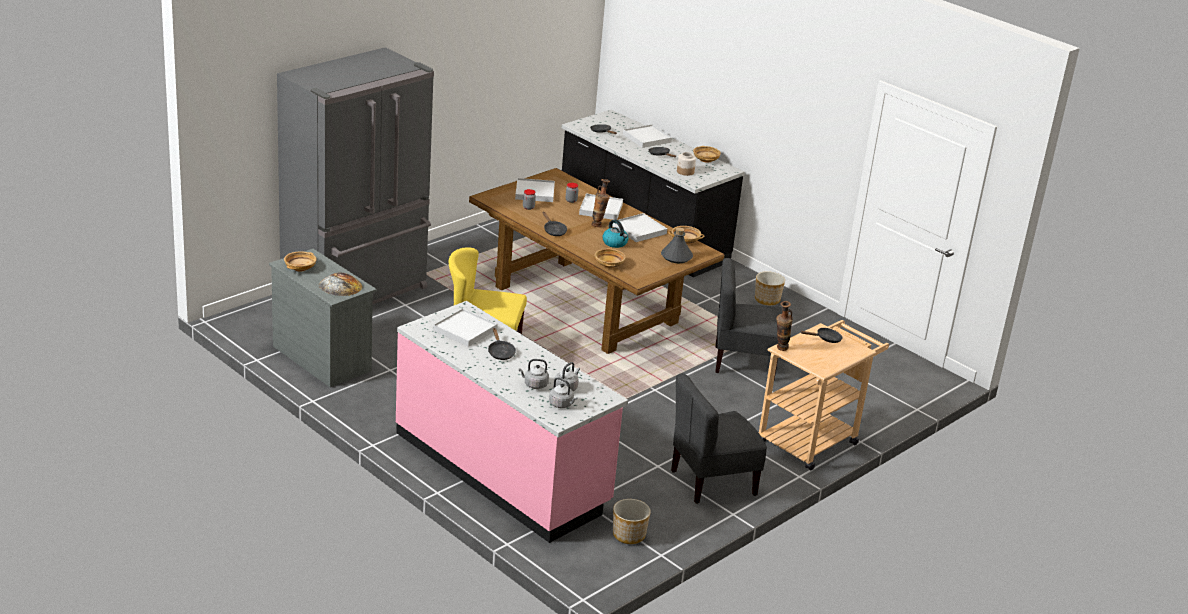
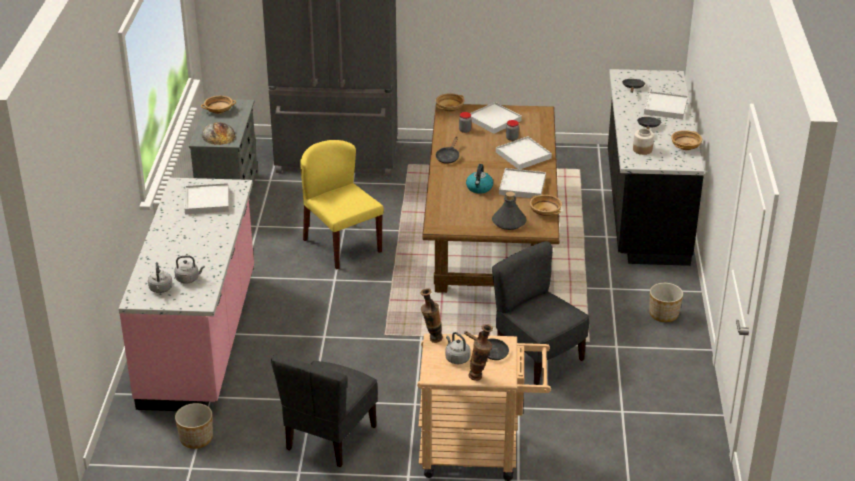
camera: 50 degrees right, 5 degrees up
(500, 352) = (197, 229): black frying pan -> none
(534, 385) = (172, 265): grey kettle -> grey kettle (456, 358)
(598, 225) = (495, 167): vase -> vase (480, 377)
(609, 264) = (439, 203): beige bowl -> beige bowl (449, 108)
(712, 482) = (329, 438): grey chair -> grey chair turned 90 degrees counterclockwise

